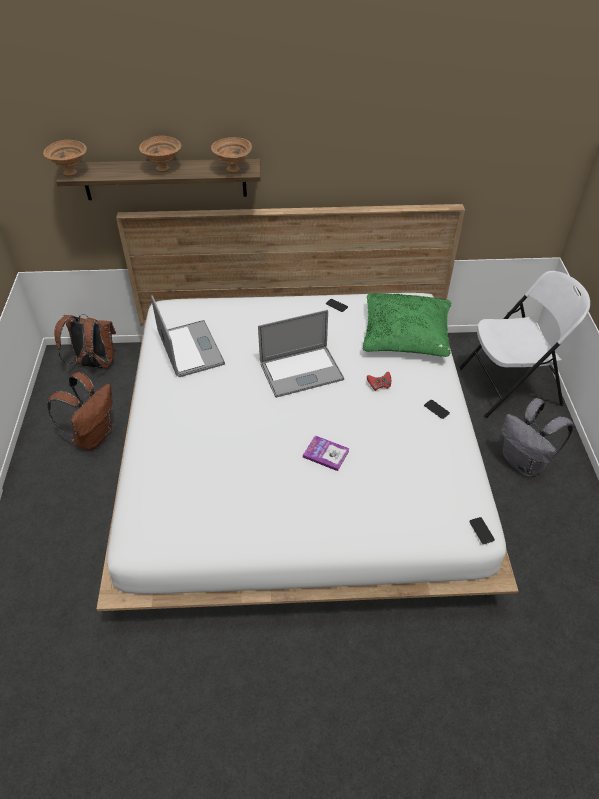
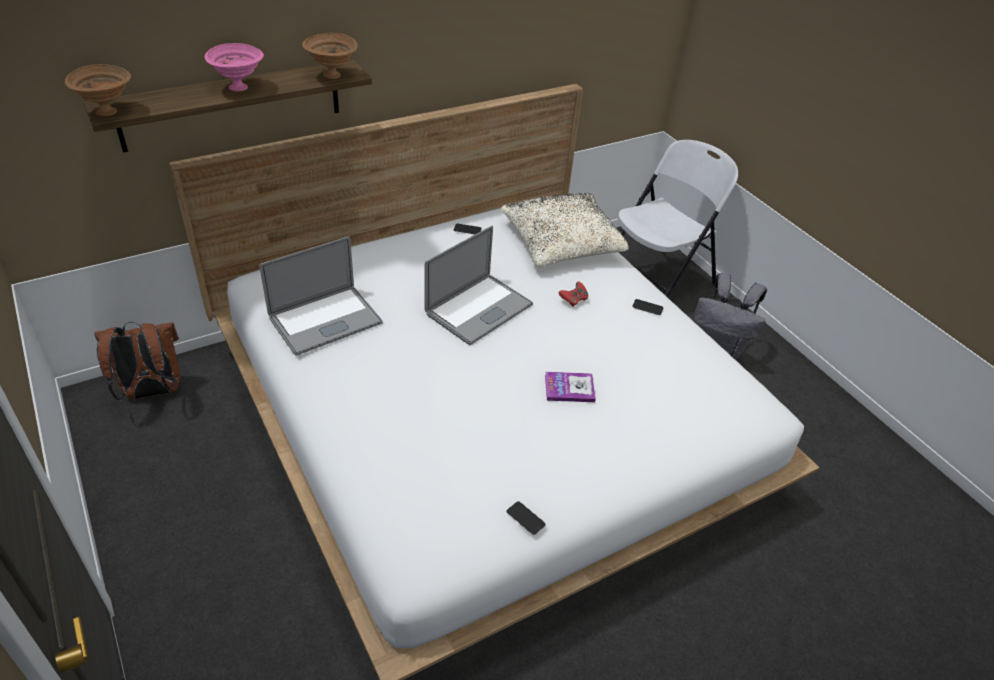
camera: 30 degrees left, 5 degrees down
(93, 436) = (207, 482): brown backpack -> none
(164, 169) = (239, 87): brown bowl -> pink bowl
(190, 349) = (325, 320): laptop -> laptop turned 105 degrees clockwise
(406, 334) = (563, 241): green pillow -> beige pillow
(481, 531) = (774, 412): phone -> phone (525, 518)

